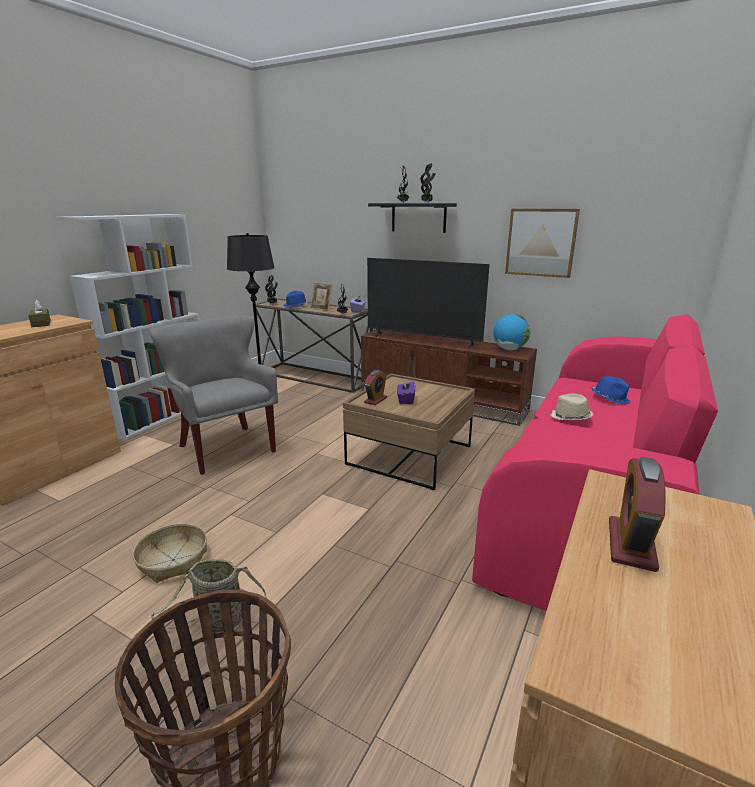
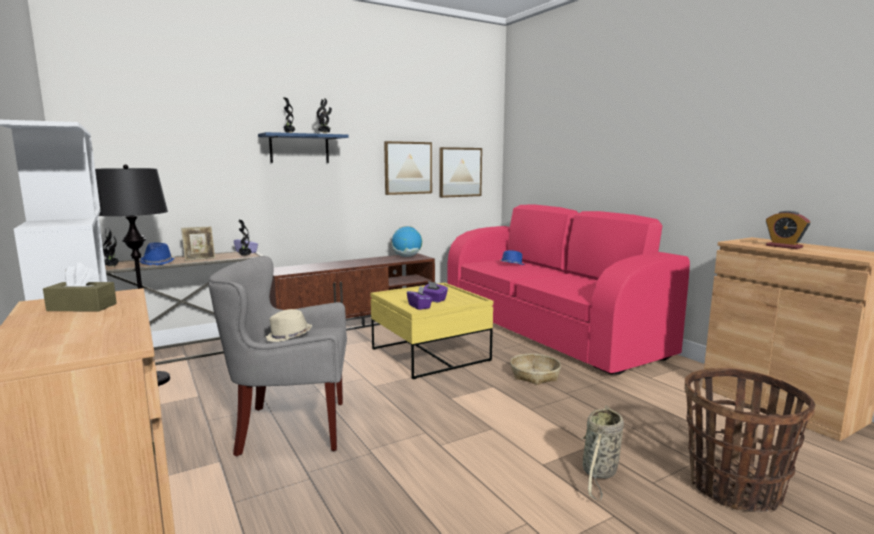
camera: 60 degrees left, 10 degrees down
(173, 560) = (494, 487): basket -> basket (535, 375)
(375, 400) = (419, 306): alarm clock -> purple tissue box
(409, 455) = (430, 354): brown coffee table -> yellow coffee table
(418, 217) = (299, 148): black shelf -> blue shelf
(423, 340) = (336, 266): television -> none
(570, 418) = (528, 276): beige hat -> beige hat (289, 337)
(625, 252) = (460, 172): none -> picture

